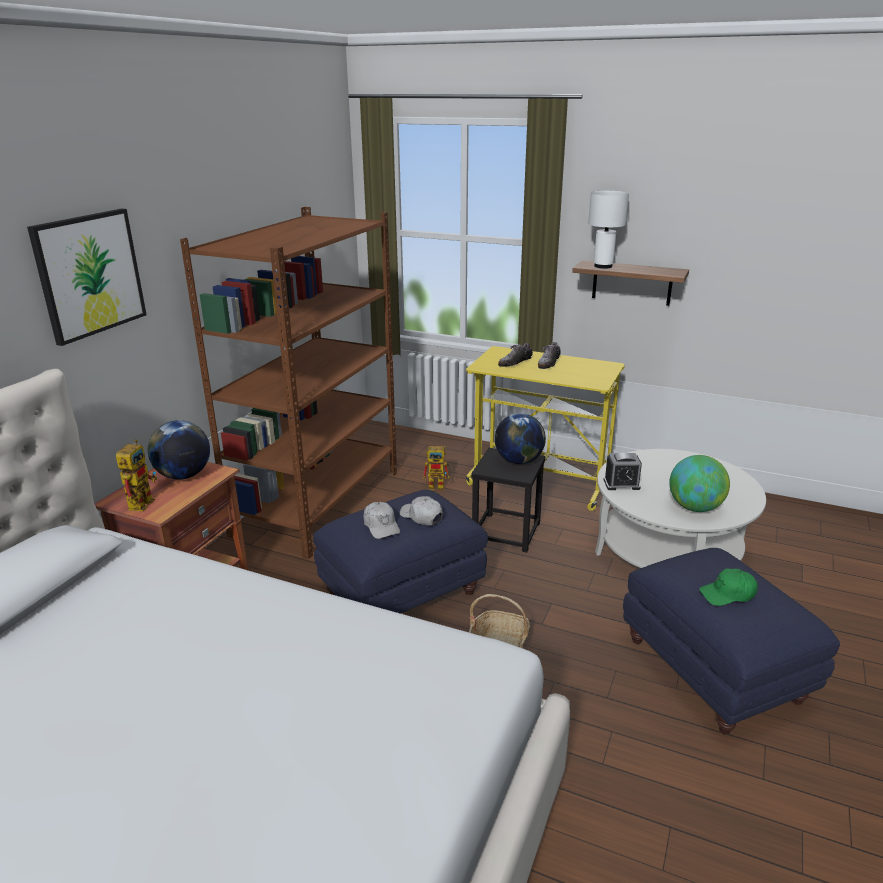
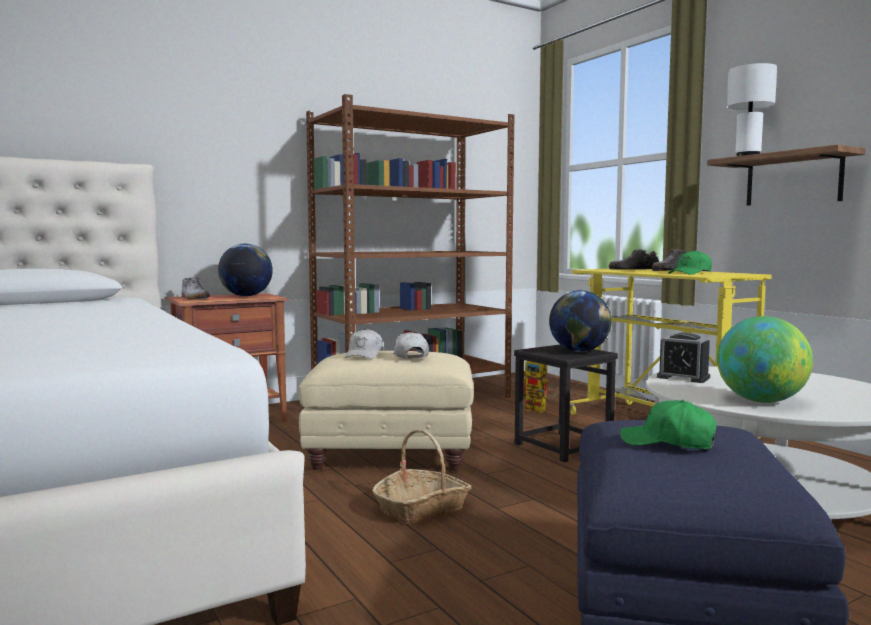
camera: 35 degrees right, 20 degrees down
(89, 274) = (212, 115): picture -> none
(142, 501) = (194, 298): toy robot -> shoe
(403, 592) = (392, 455): blue ottoman -> beige ottoman
(575, 373) = (690, 273): none -> green cap

